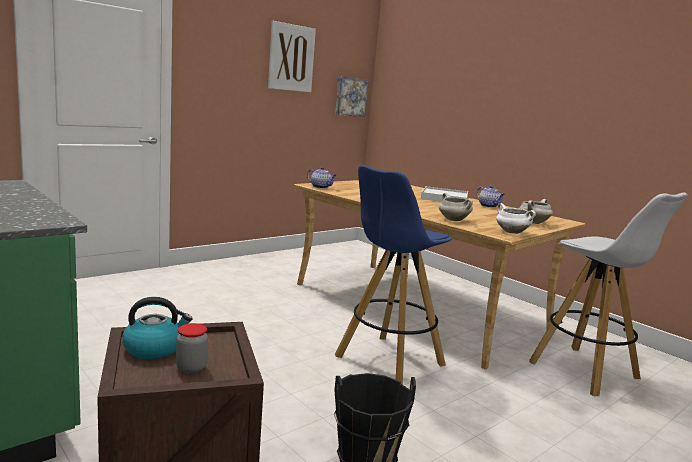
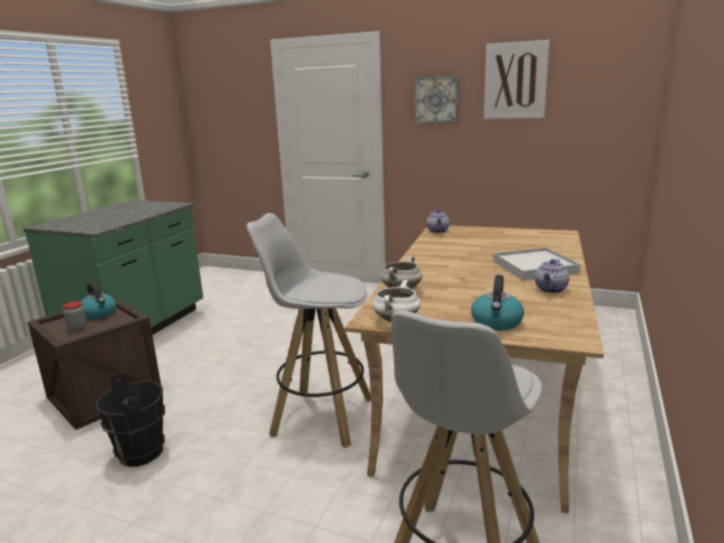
camera: 65 degrees right, 5 degrees up
(350, 97) = (616, 118): picture -> picture (436, 100)
(388, 361) = (320, 416): blue stool -> white stool
(533, 222) = (497, 323): white cooking pot -> kettle

